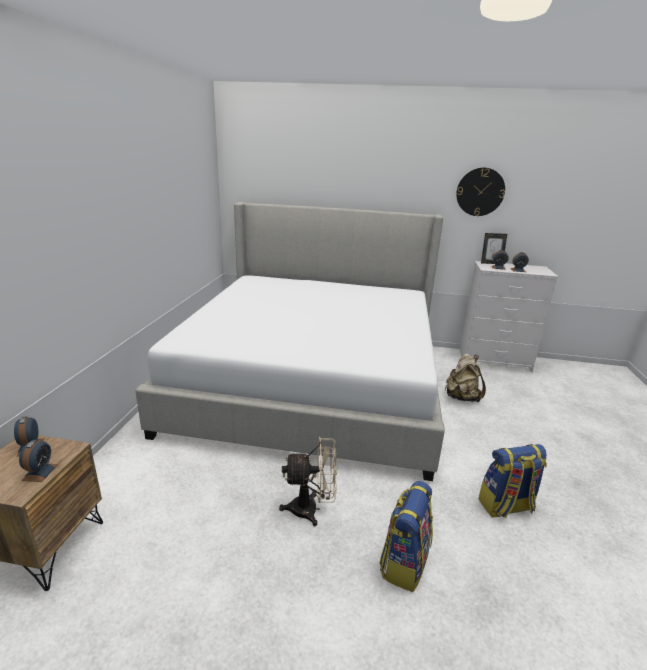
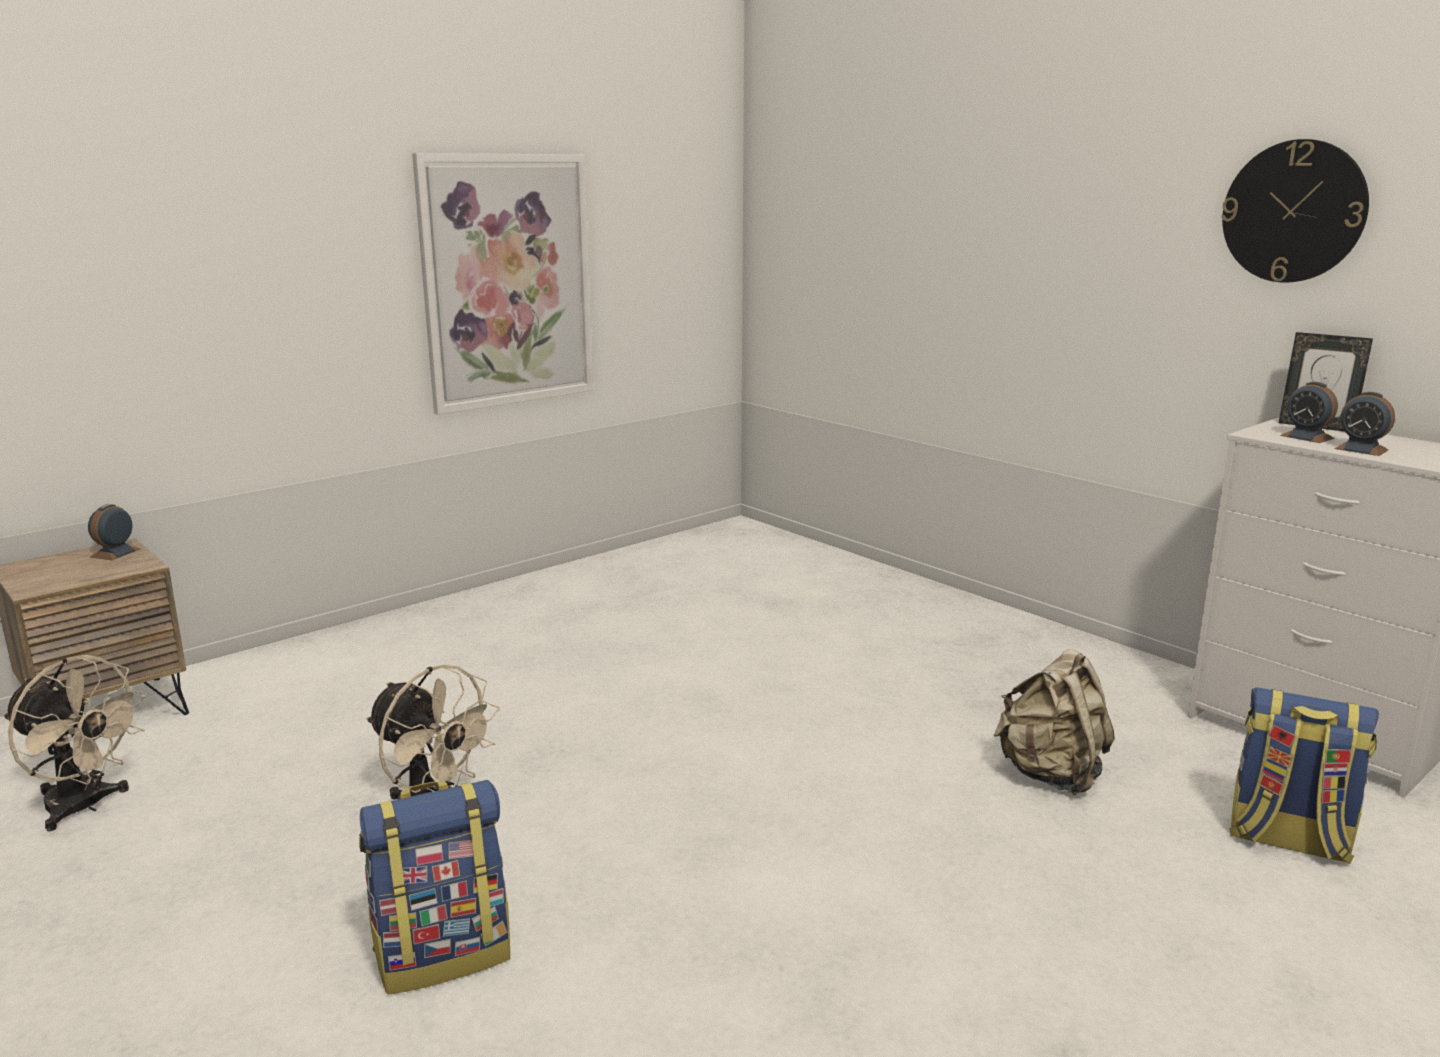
camera: 40 degrees right, 5 degrees down
(40, 472) = (79, 577): alarm clock -> none
(127, 605) = (85, 807): none -> beige fan
(155, 231) = (507, 281): none -> picture
(312, 383) = (744, 645): bed -> none
(506, 506) = (783, 989): backpack -> backpack (1287, 839)

